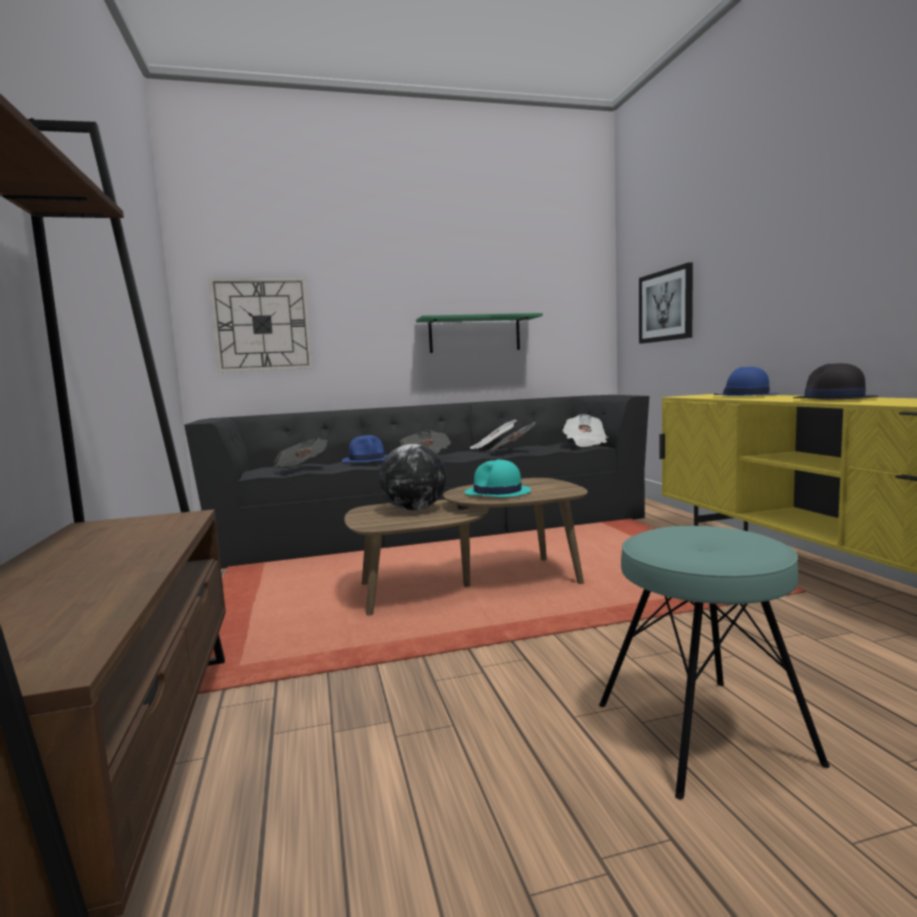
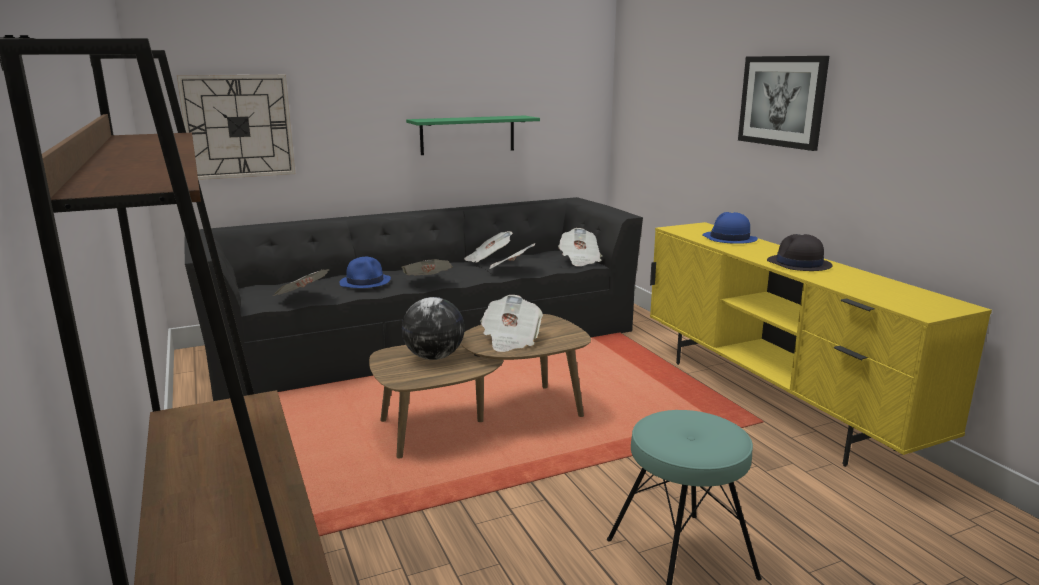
camera: 10 degrees left, 10 degrees up
(497, 493) = (510, 340): turquoise hat -> newspaper
(666, 306) = (662, 121): picture -> picture (782, 101)

